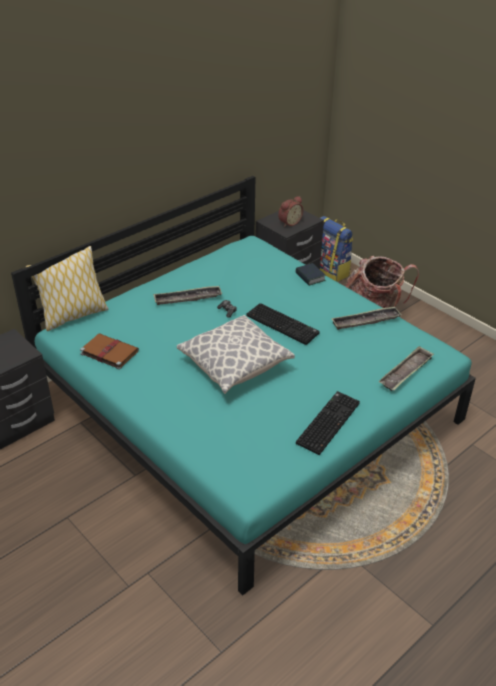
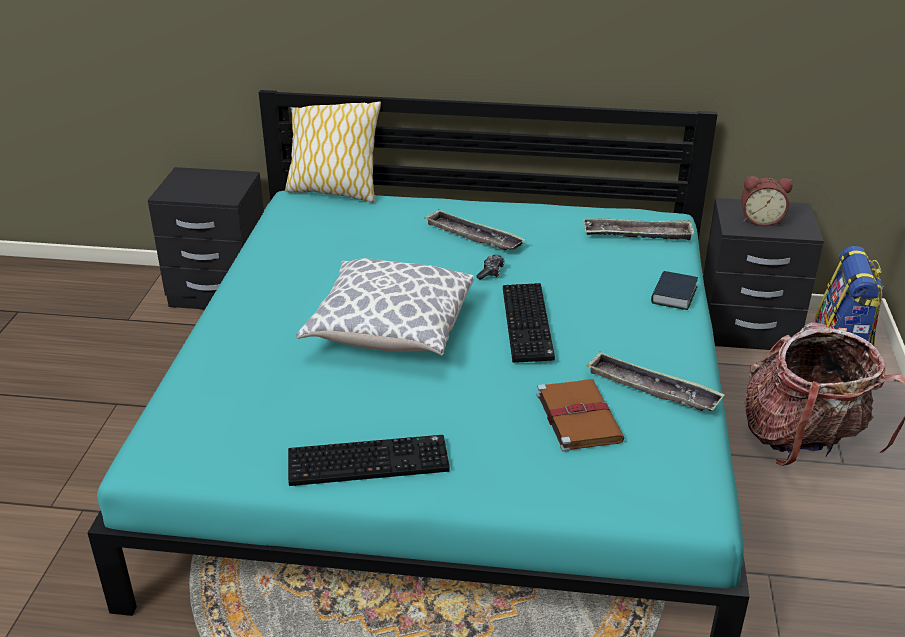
camera: 50 degrees right, 5 degrees down
(108, 352) = (298, 240): brown book -> brown book (577, 416)
(406, 372) = (587, 484): tray -> tray (637, 234)

